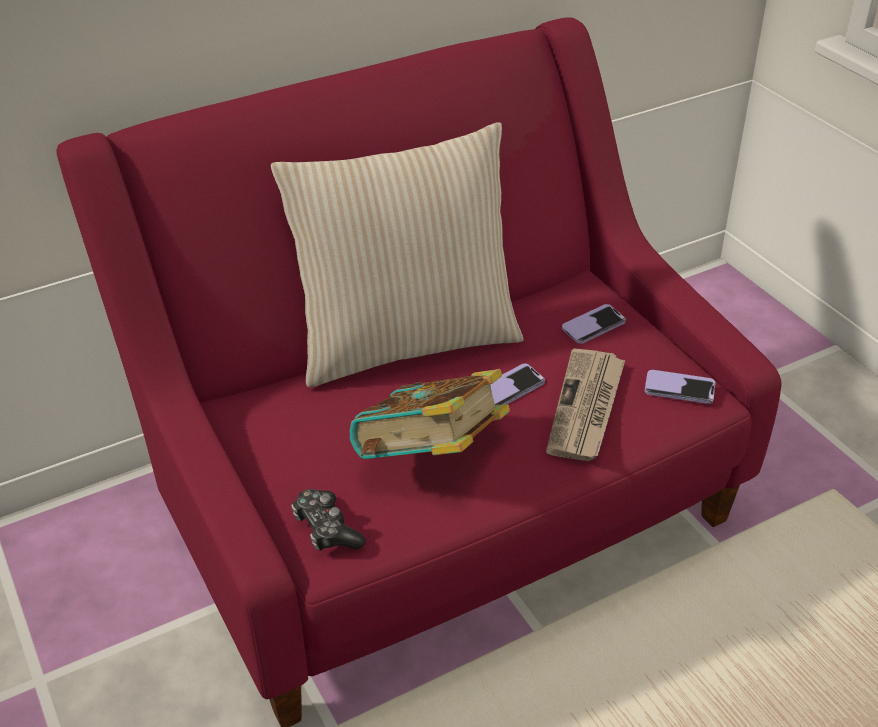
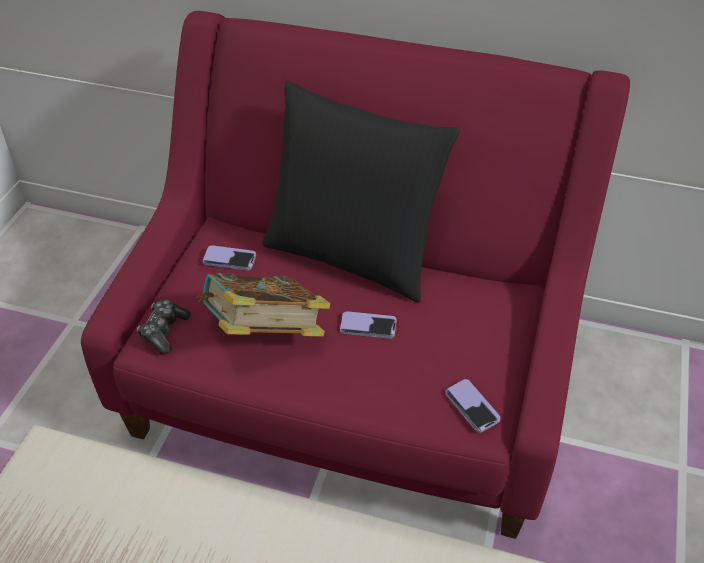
camera: 45 degrees right, 5 degrees up
(406, 341) = (352, 255): beige pillow -> black pillow
(586, 408) = (394, 373): newspaper -> none
(593, 326) = (478, 324): phone -> phone (229, 259)

